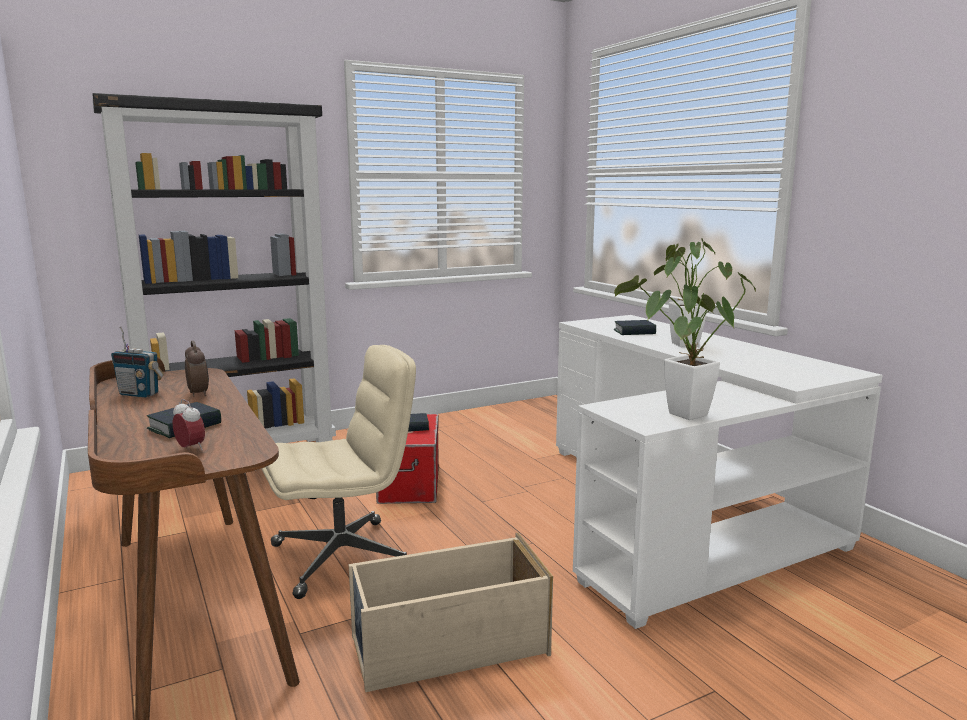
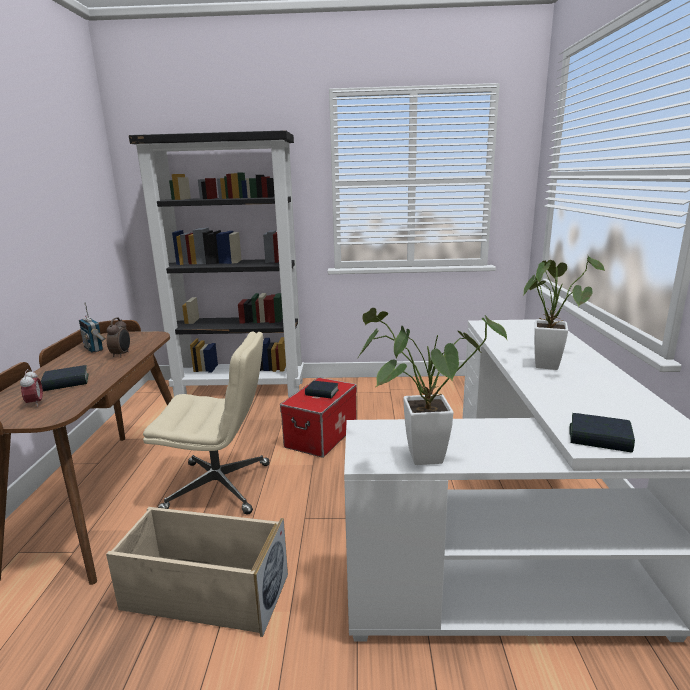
camera: 30 degrees right, 5 degrees up
(634, 332) = (519, 341): book -> book (599, 438)

